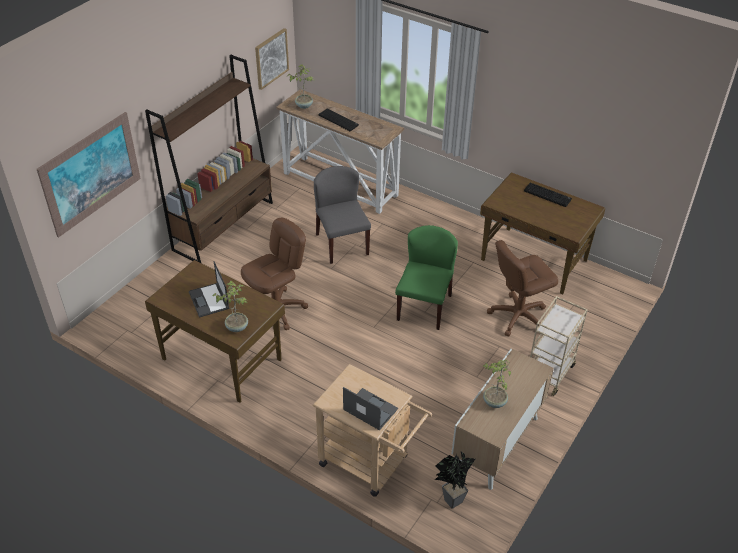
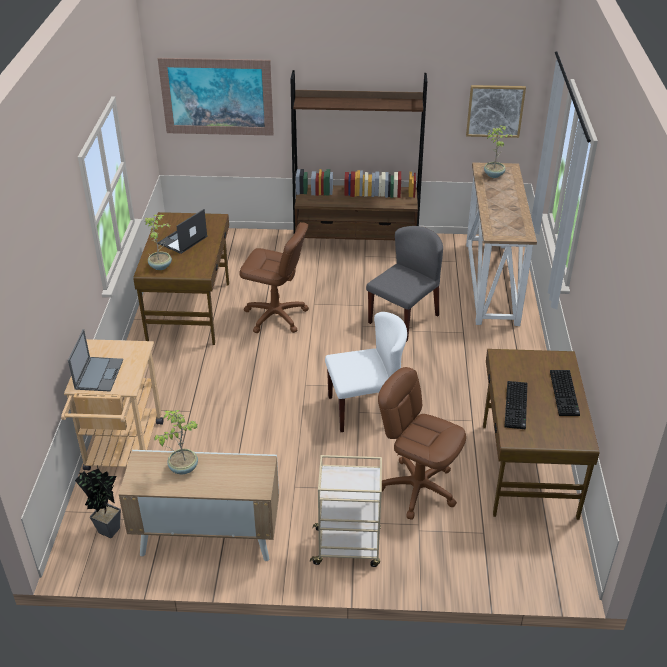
camera: 60 degrees right, 5 degrees down
(339, 120) = (496, 201): keyboard -> keyboard (517, 406)
(424, 307) = (365, 409): green chair -> white chair

